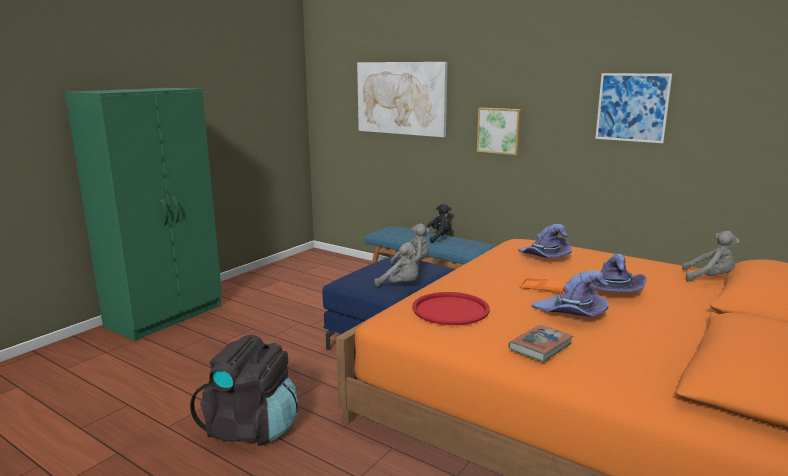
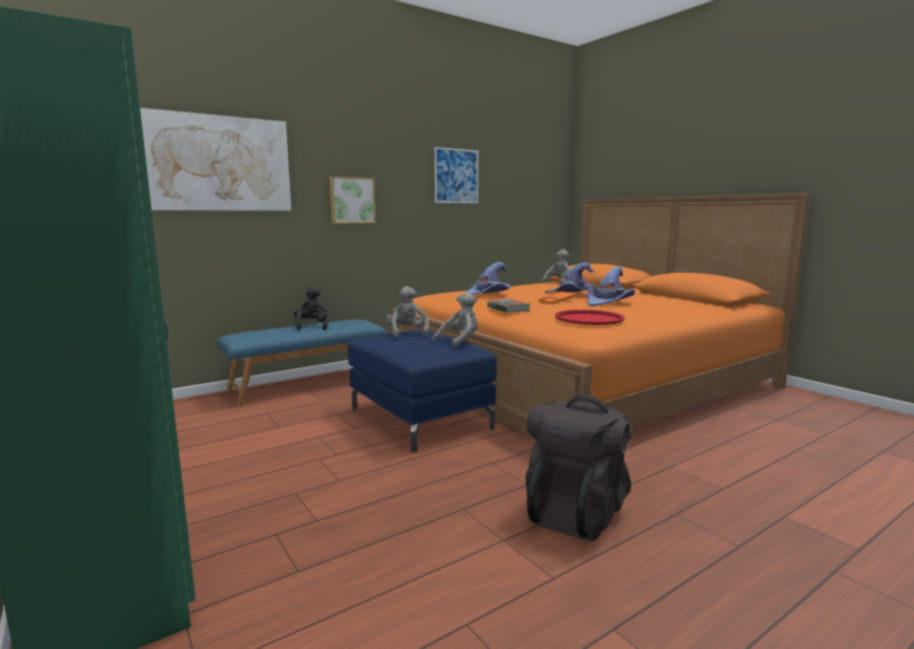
camera: 70 degrees left, 5 degrees down
(540, 346) = (663, 312): book -> book (508, 309)

